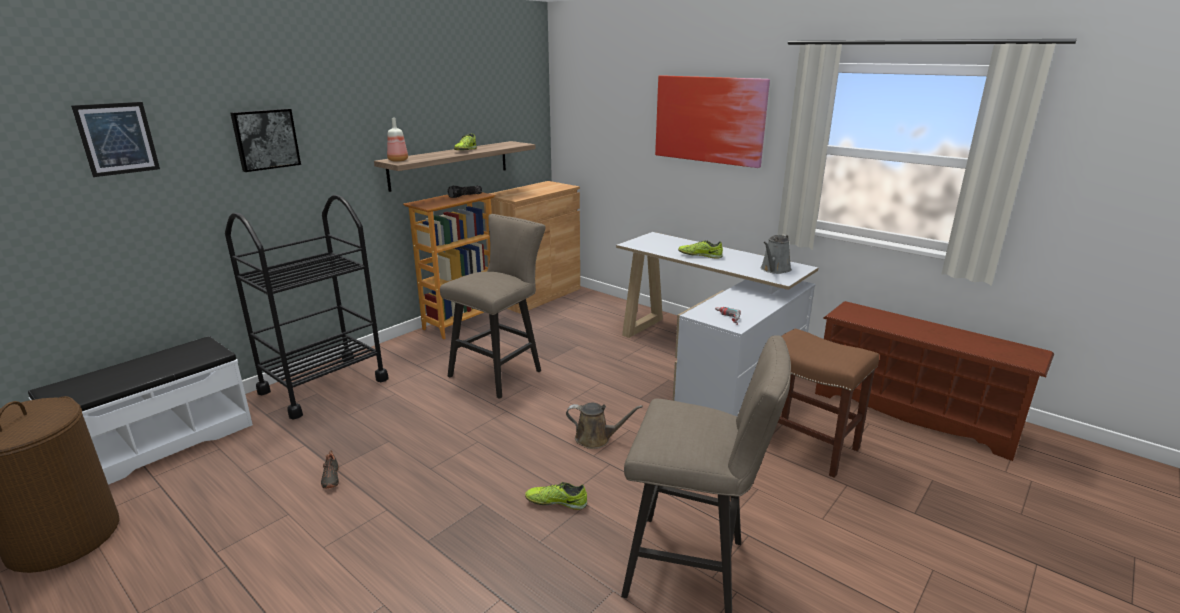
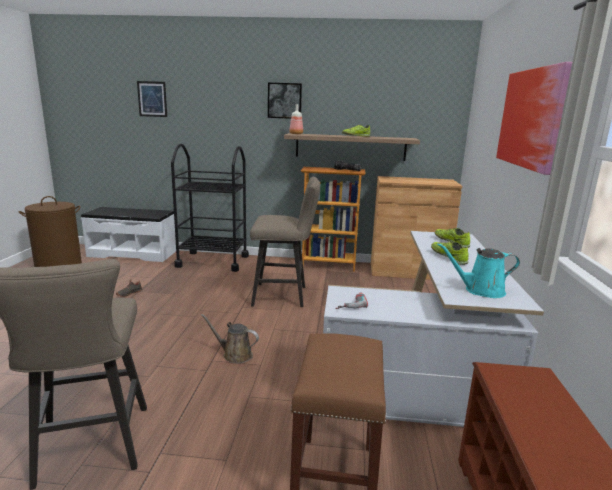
camera: 55 degrees right, 5 degrees down
(265, 139) = (221, 109): picture -> picture (285, 100)
(556, 502) = (145, 364): shoe -> shoe (451, 242)
(596, 439) = (234, 355): brown watering can -> brown watering can turned 135 degrees clockwise
(774, 270) = (480, 290): grey watering can -> turquoise watering can

